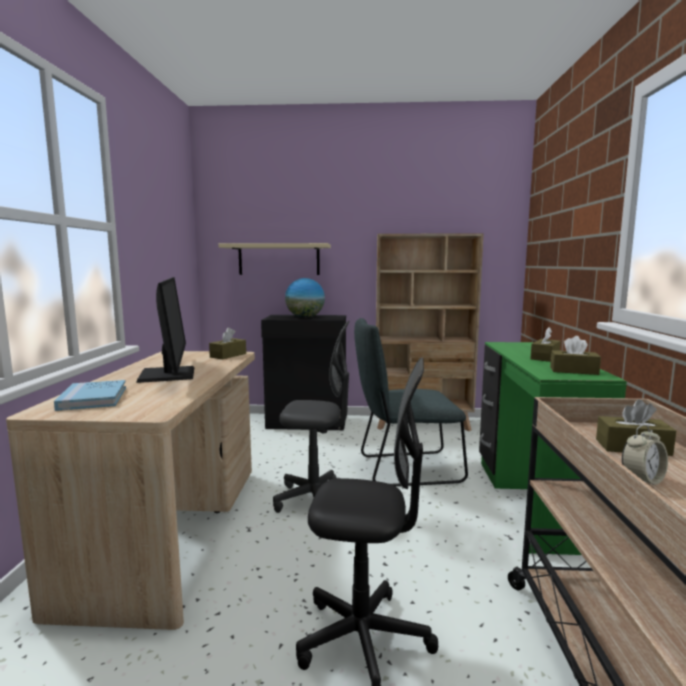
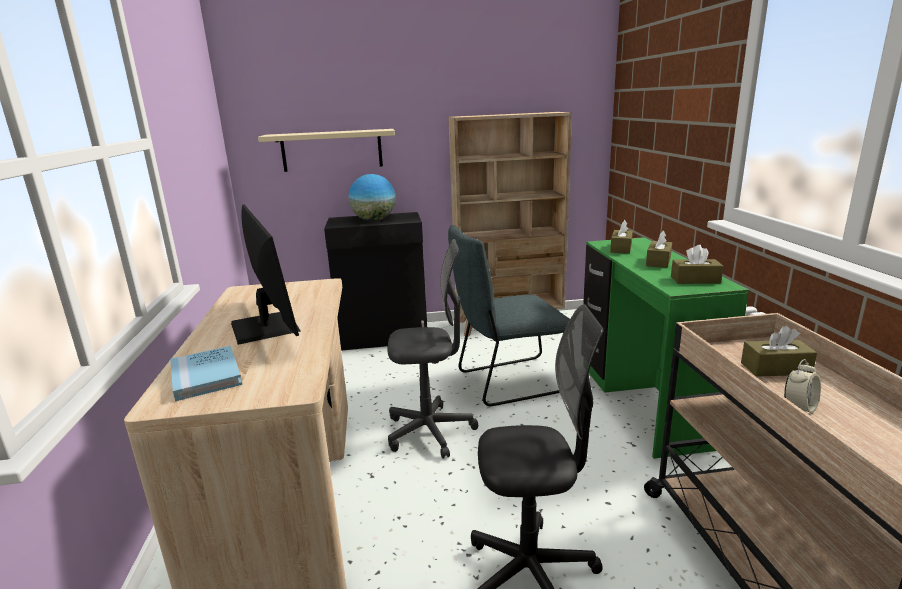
camera: 10 degrees left, 10 degrees up
(228, 355) = (314, 287): brown tissue box -> brown tissue box (621, 248)

